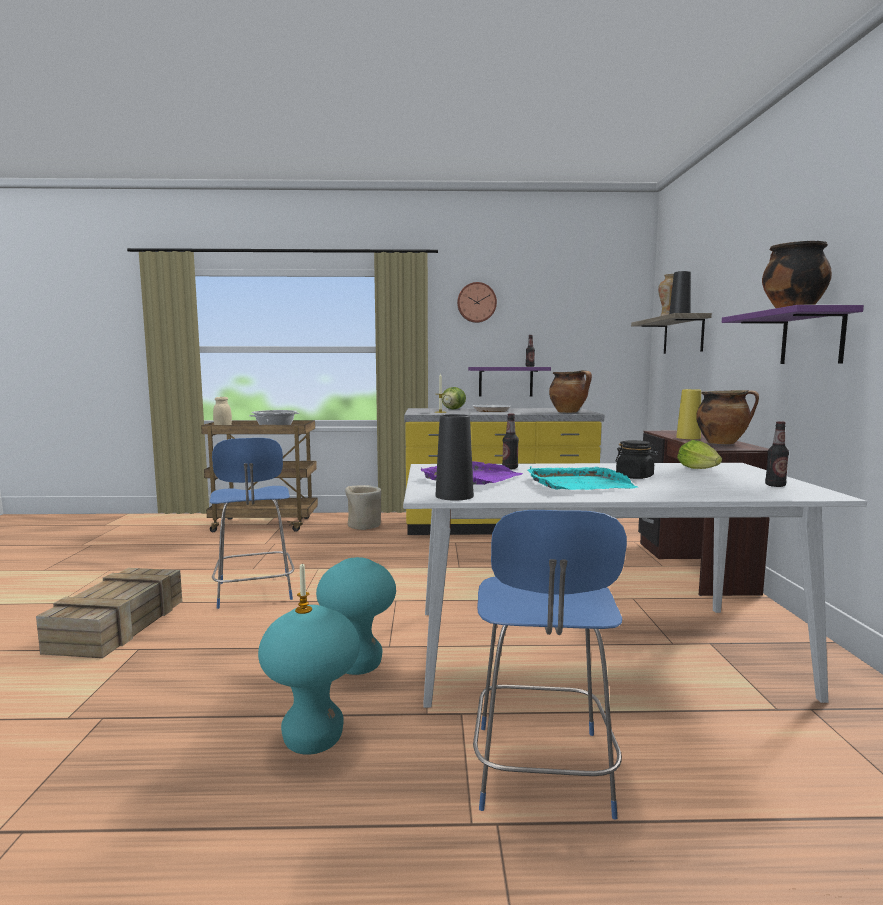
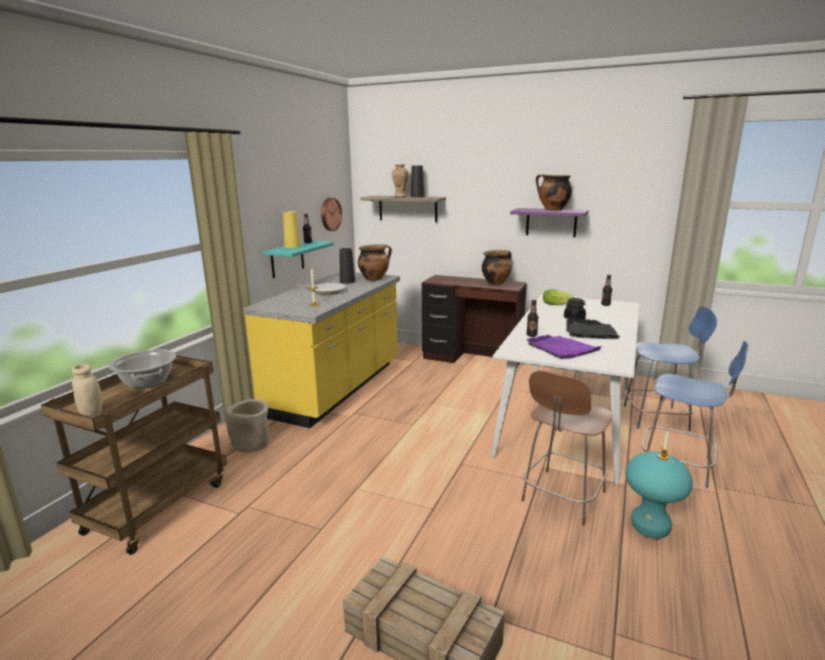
camera: 65 degrees left, 10 degrees up
(255, 592) = (393, 533): blue chair -> blue chair (658, 418)
(358, 665) = (562, 498): turquoise stool -> brown chair
(453, 409) = (291, 298): lettuce -> none
(454, 496) = (617, 361): black vase -> black vase (347, 281)
(476, 302) = (261, 185): wall clock -> wall clock (330, 214)
(505, 381) = (287, 259): purple shelf -> turquoise shelf
(578, 484) = (590, 332): turquoise tray -> black tray
(688, 438) = (468, 283): yellow vase -> yellow vase (292, 246)

